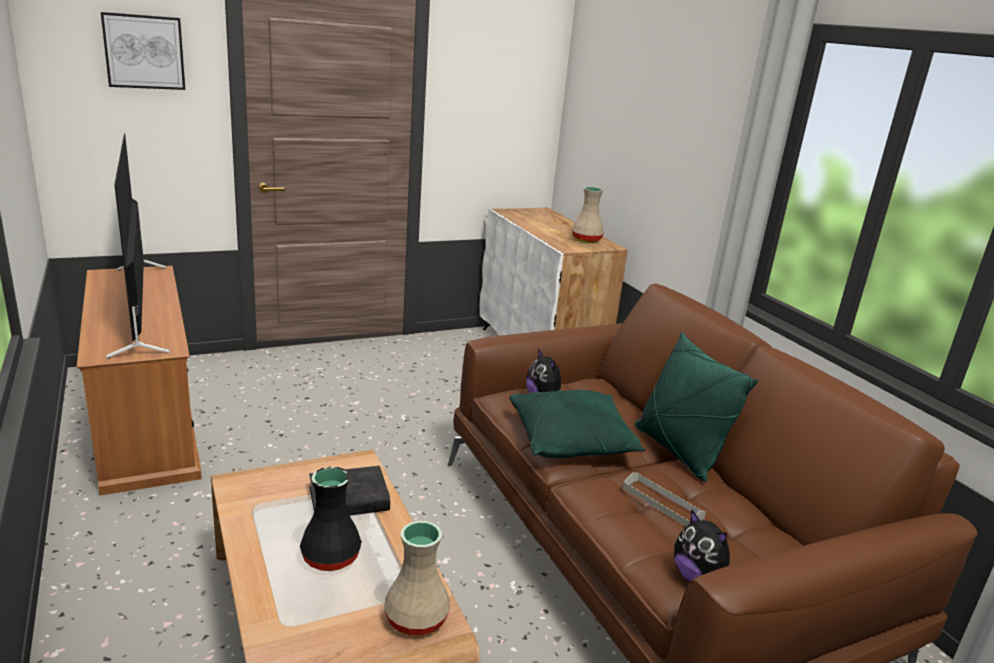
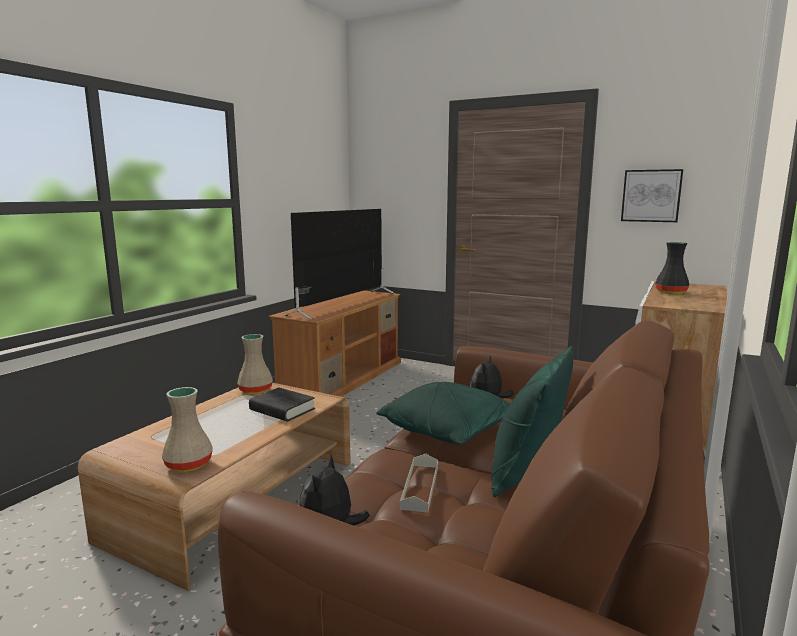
camera: 55 degrees right, 10 degrees down
(144, 52) = (403, 162): picture -> picture (651, 196)
(329, 557) = (221, 424): black vase -> black vase (670, 292)
(586, 240) = (700, 303): beige vase -> beige vase (256, 390)

